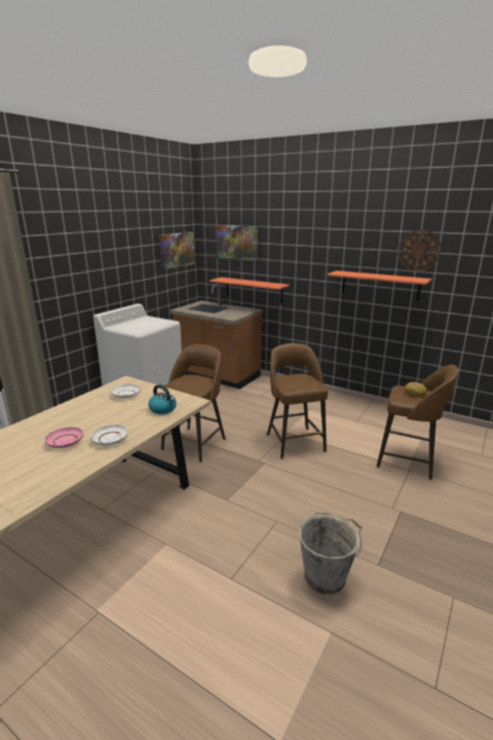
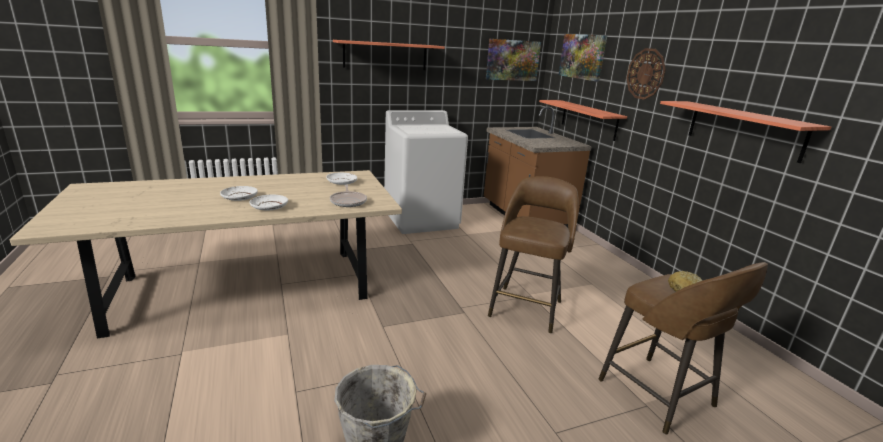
camera: 35 degrees right, 0 degrees up
(65, 442) = (239, 197): pink plate -> white plate
(83, 264) = (385, 55): none -> shelf
(163, 409) = (348, 201): kettle -> frying pan
(195, 443) = (421, 267): brown stool -> none
(419, 250) = (819, 75): wall clock -> wall clock (645, 74)

